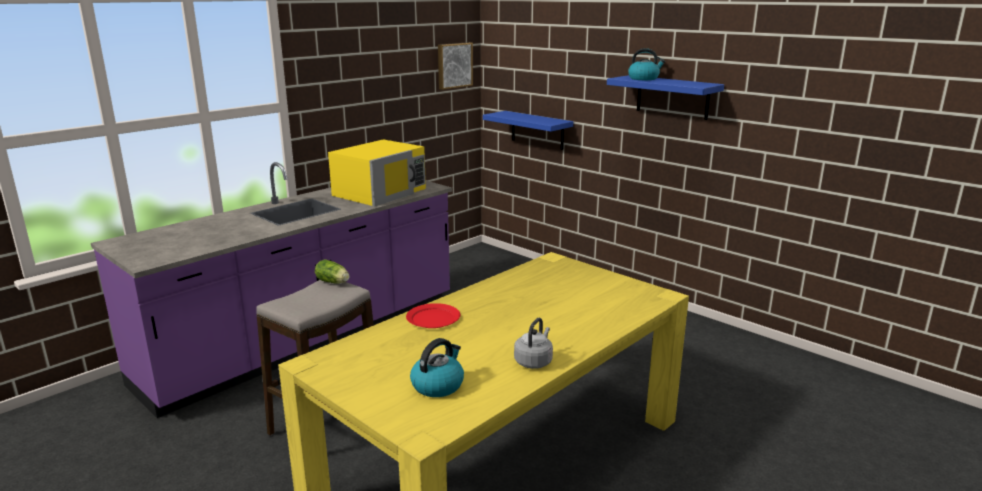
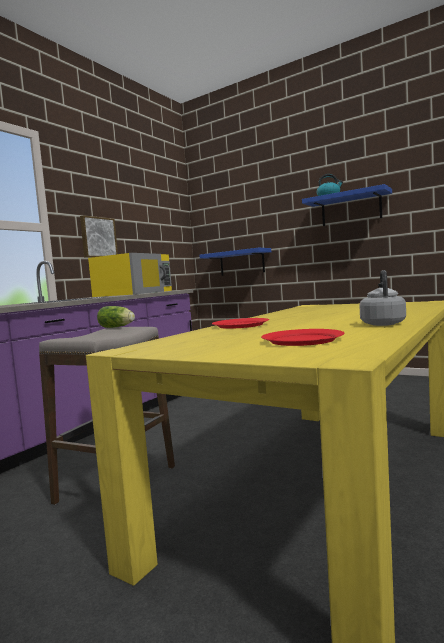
camera: 10 degrees left, 15 degrees down
(438, 385) = (301, 340): kettle -> red plate
(454, 65) = (173, 222): picture -> picture (98, 237)

